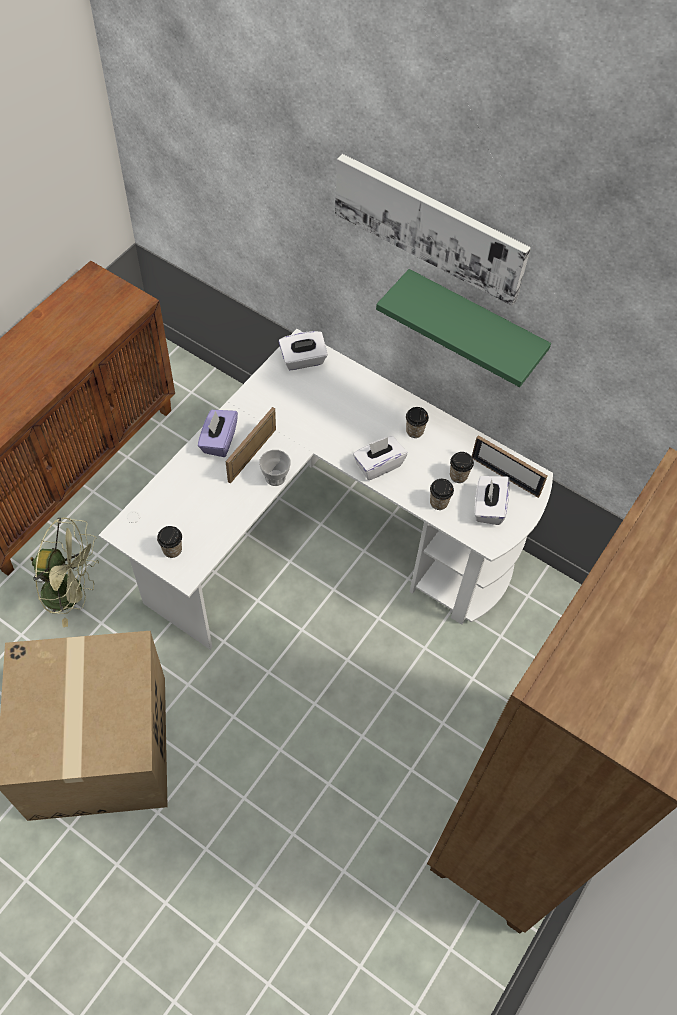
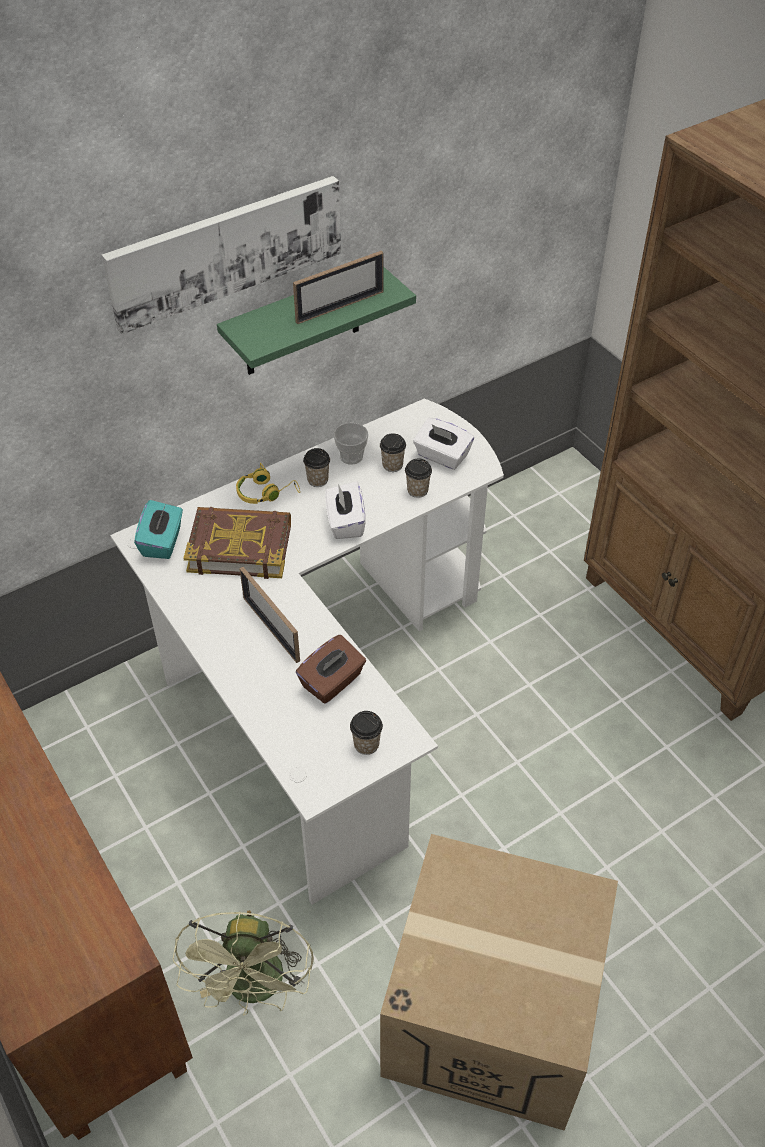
camera: 65 degrees left, 10 degrees down
(72, 592) = (255, 989): green fan -> green fan turned 150 degrees clockwise
(218, 441) = (232, 655): purple tissue box -> none
(219, 510) = (332, 682): none -> brown tissue box
(275, 477) = (314, 616): cup -> cup (351, 456)
(303, 360) = (162, 542): white tissue box -> turquoise tissue box
(321, 407) = (240, 547): none -> book
(384, 403) = (266, 492): none -> yellow headphones
(505, 476) = (411, 432): picture frame -> picture frame (340, 306)

